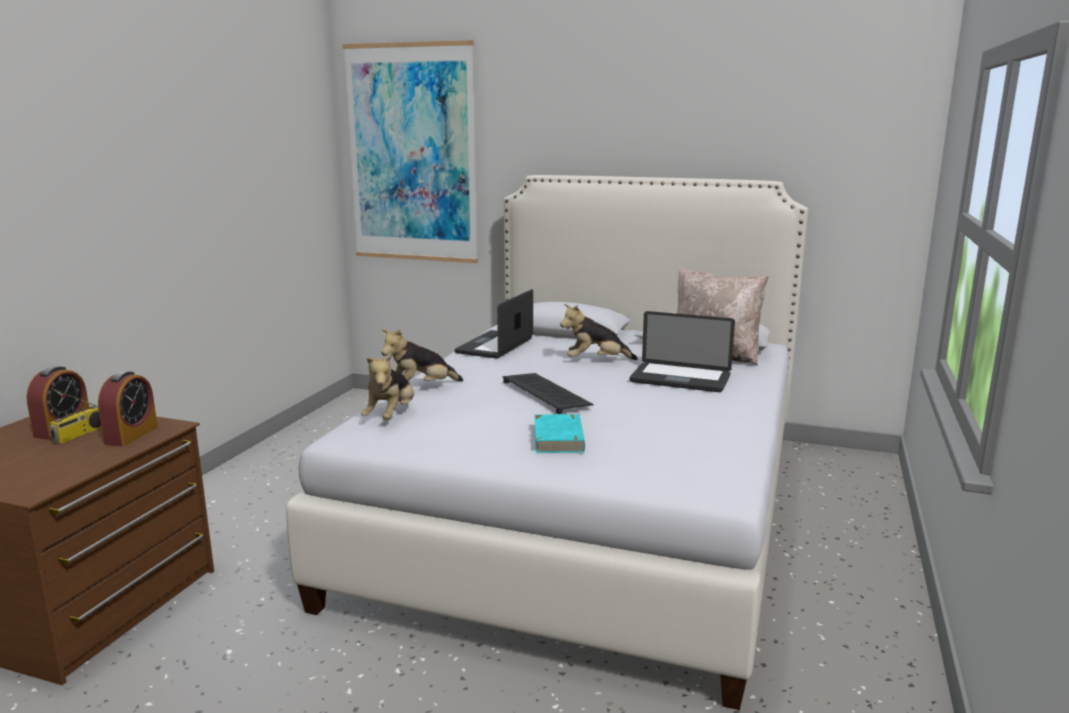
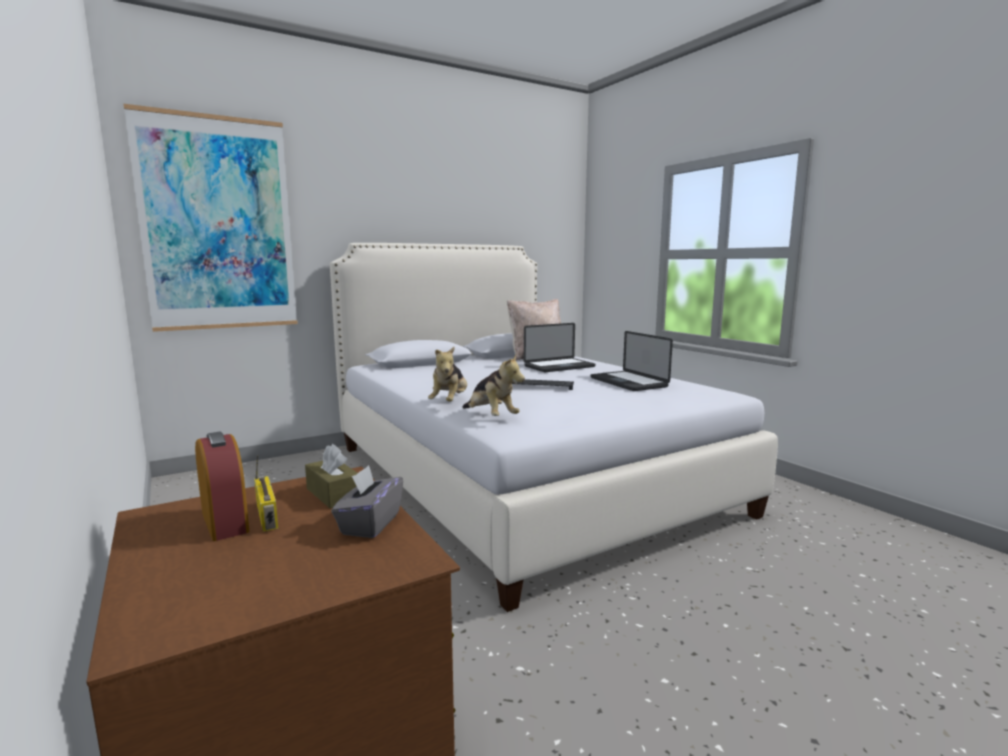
camera: 50 degrees left, 5 degrees down
(83, 462) = (370, 524): none -> grey tissue box
(131, 435) = (333, 494): alarm clock -> brown tissue box
(495, 346) = (405, 376): laptop -> laptop (628, 382)
(559, 438) = (610, 398): turquoise book -> none
(596, 361) = (491, 369): plush toy -> none

